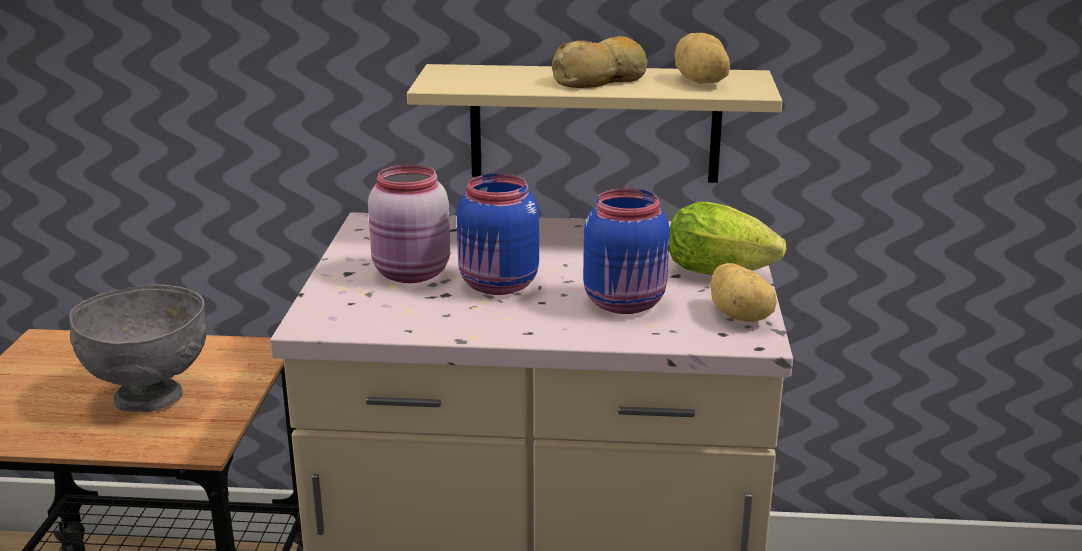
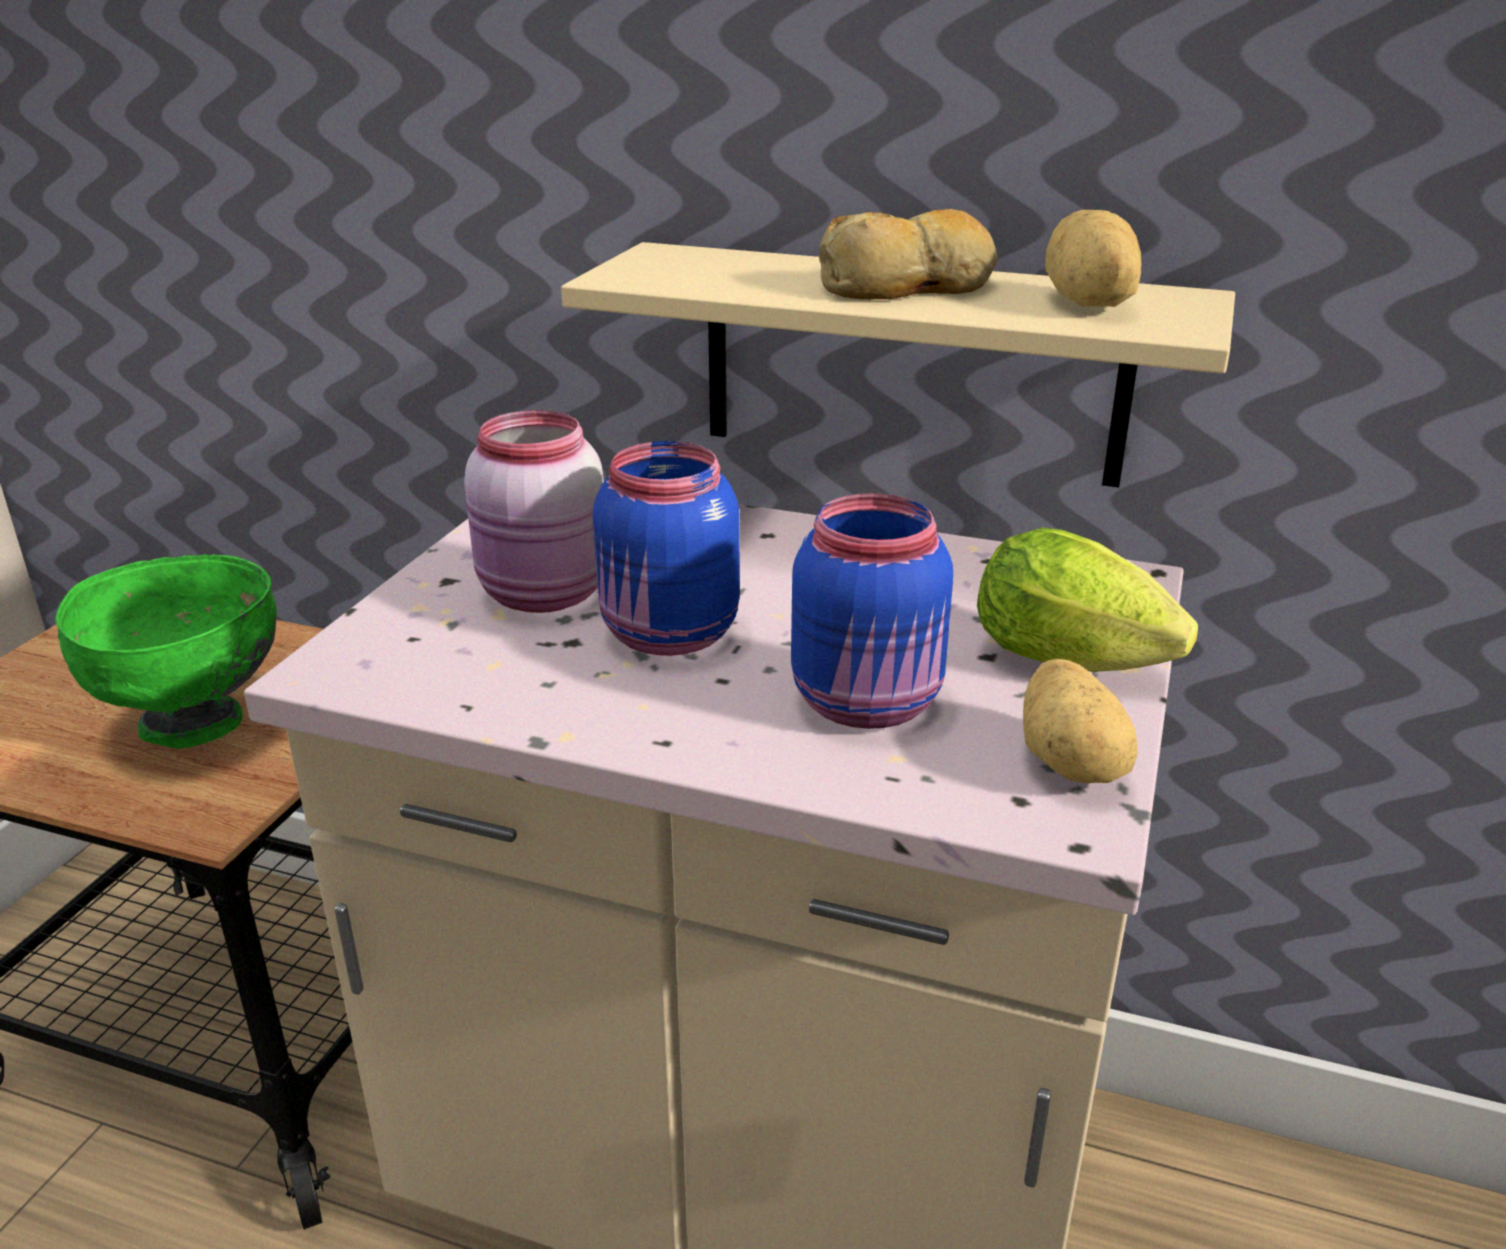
camera: 15 degrees right, 5 degrees up
(151, 398) = (195, 725): grey bowl -> green bowl

